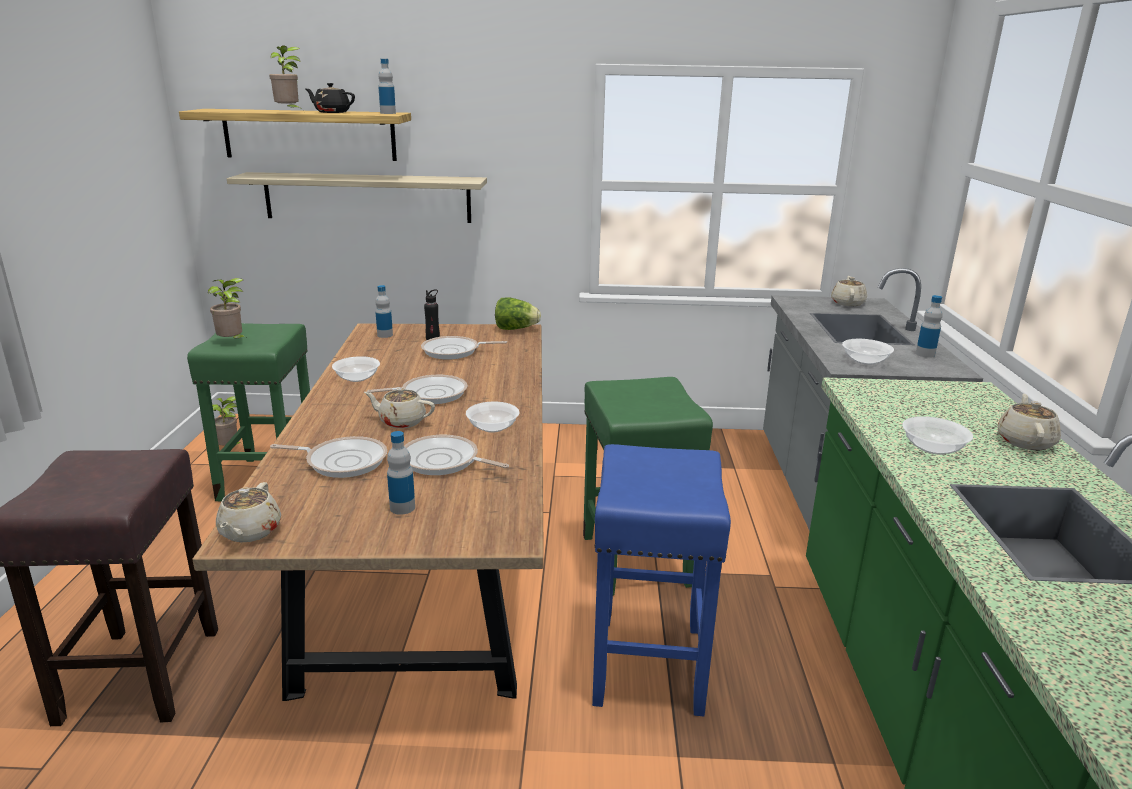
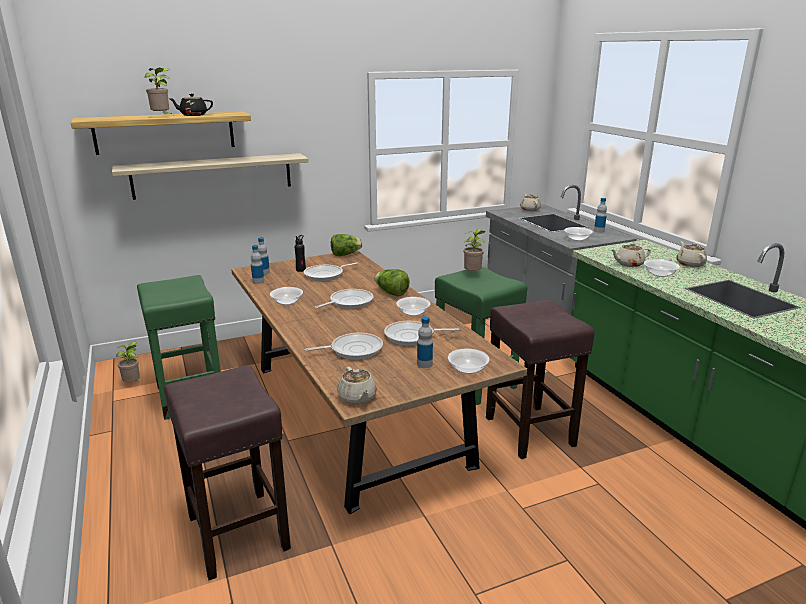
camera: 25 degrees left, 0 degrees up
(233, 342) = (168, 295): potted plant -> potted plant (473, 274)
(388, 113) = (235, 113): bottle -> bottle (258, 281)
(401, 422) = (355, 321): beige teapot -> beige teapot (628, 264)
(451, 533) = (468, 369): none -> bowl
(502, 393) = (391, 293): none -> lettuce
(649, 666) = (530, 432): blue stool -> brown stool

